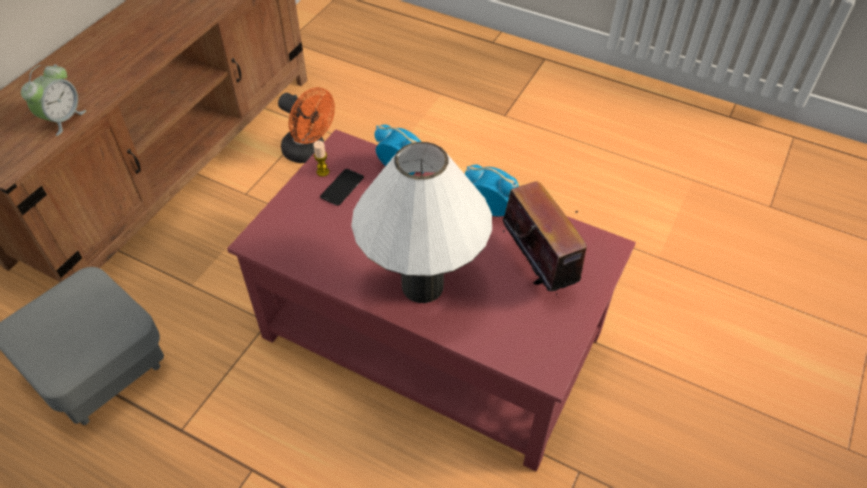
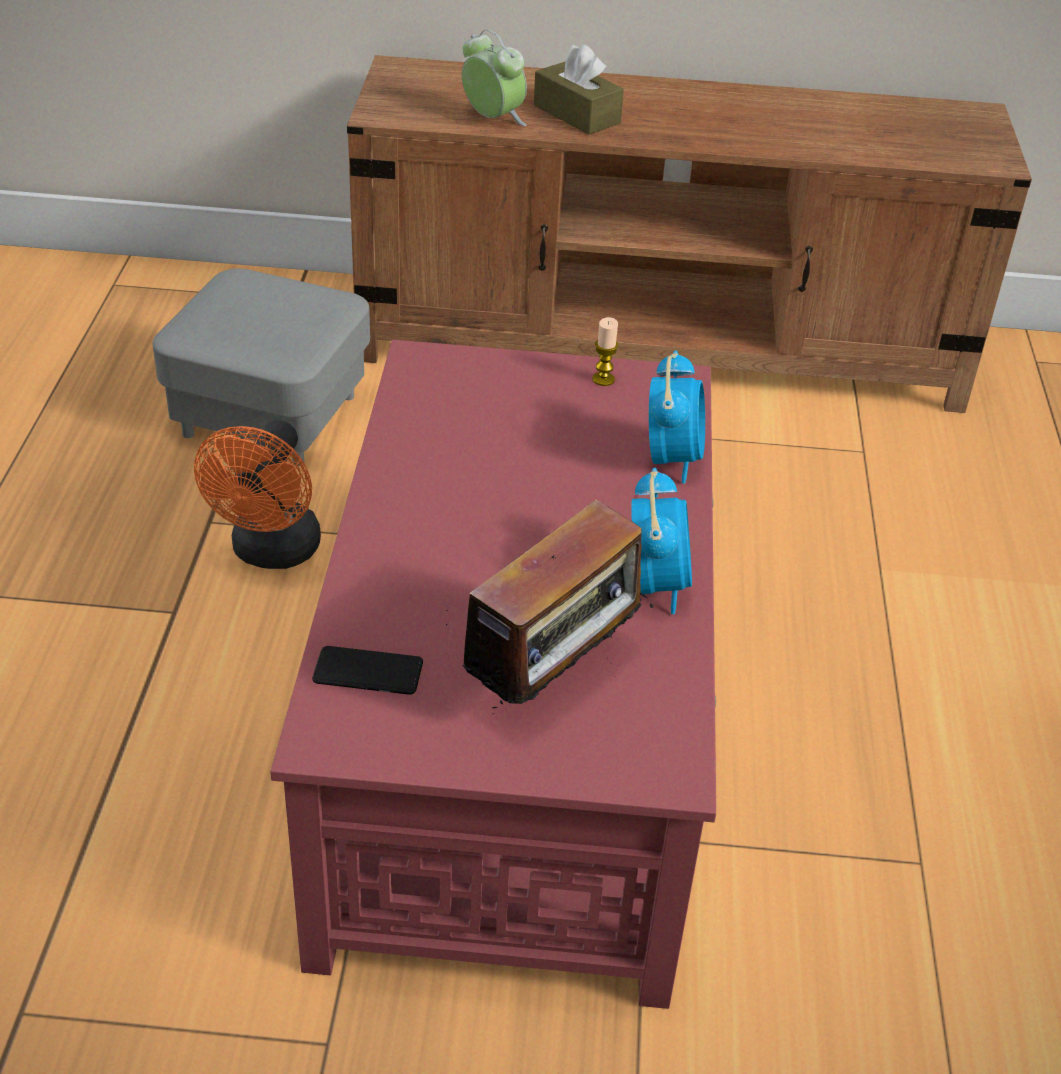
camera: 65 degrees right, 10 degrees down
(62, 119) = (492, 119): alarm clock -> alarm clock turned 135 degrees counterclockwise
(89, 83) = (576, 114): none -> brown tissue box
(309, 152) = (802, 470): orange fan -> orange fan (271, 553)
(342, 187) = (584, 407): phone -> phone (368, 672)
(422, 286) = (429, 545): white table lamp -> none

